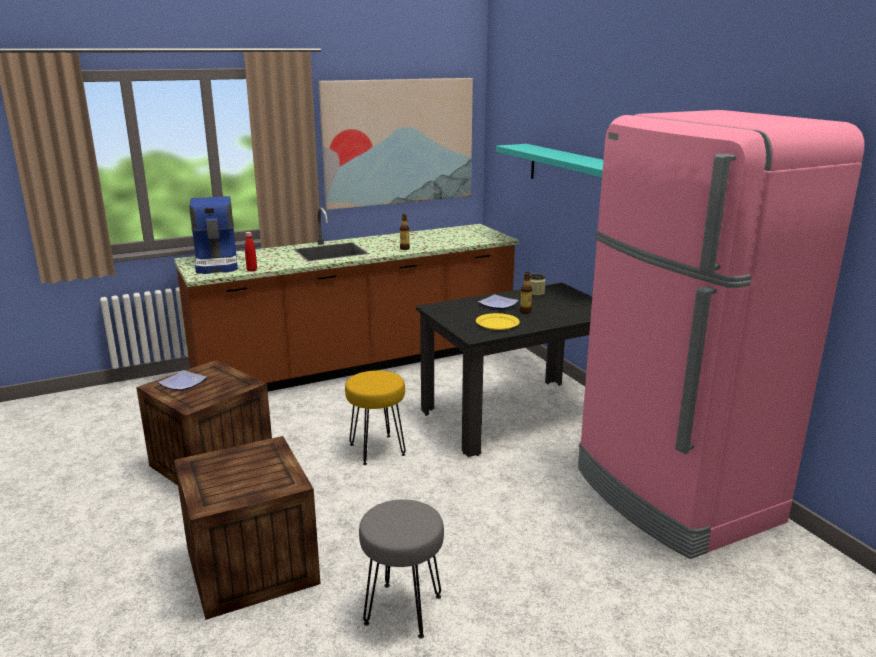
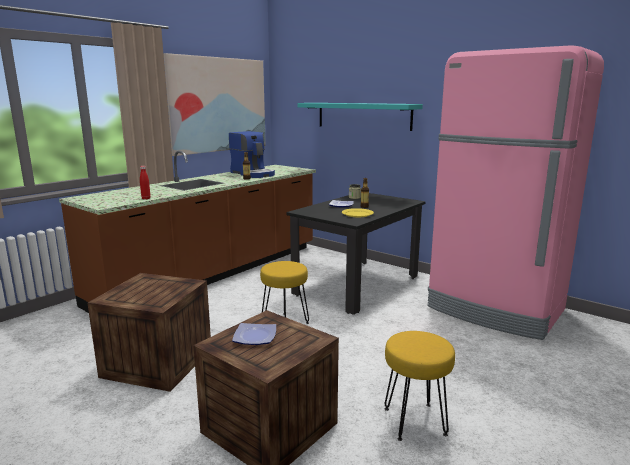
camera: 25 degrees left, 5 degrees down
(183, 383) = (131, 292): plate -> plate (254, 336)
(218, 263) = (107, 197): coffee machine -> coffee machine (253, 174)
(402, 609) = (414, 421): grey stool -> yellow stool

